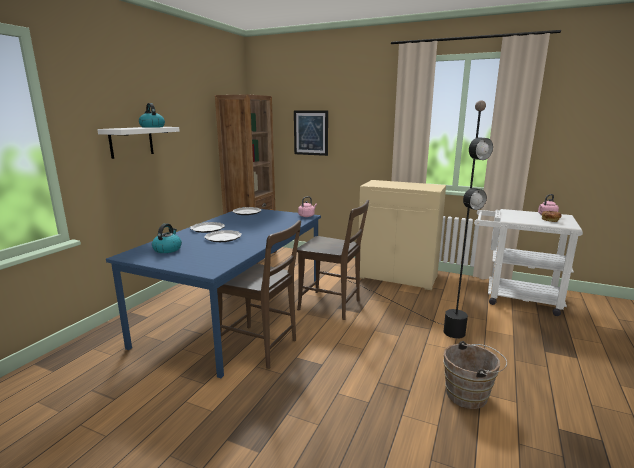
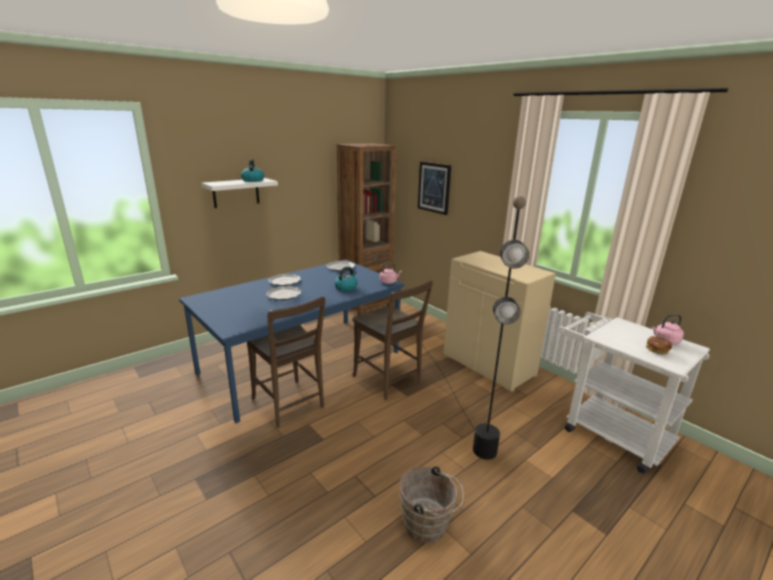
camera: 25 degrees right, 5 degrees up
(167, 249) = (228, 298): kettle -> kettle (346, 287)

